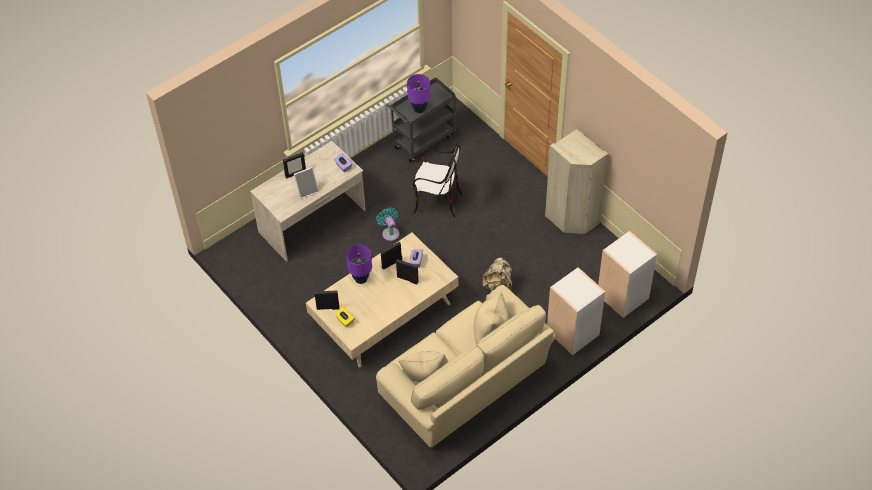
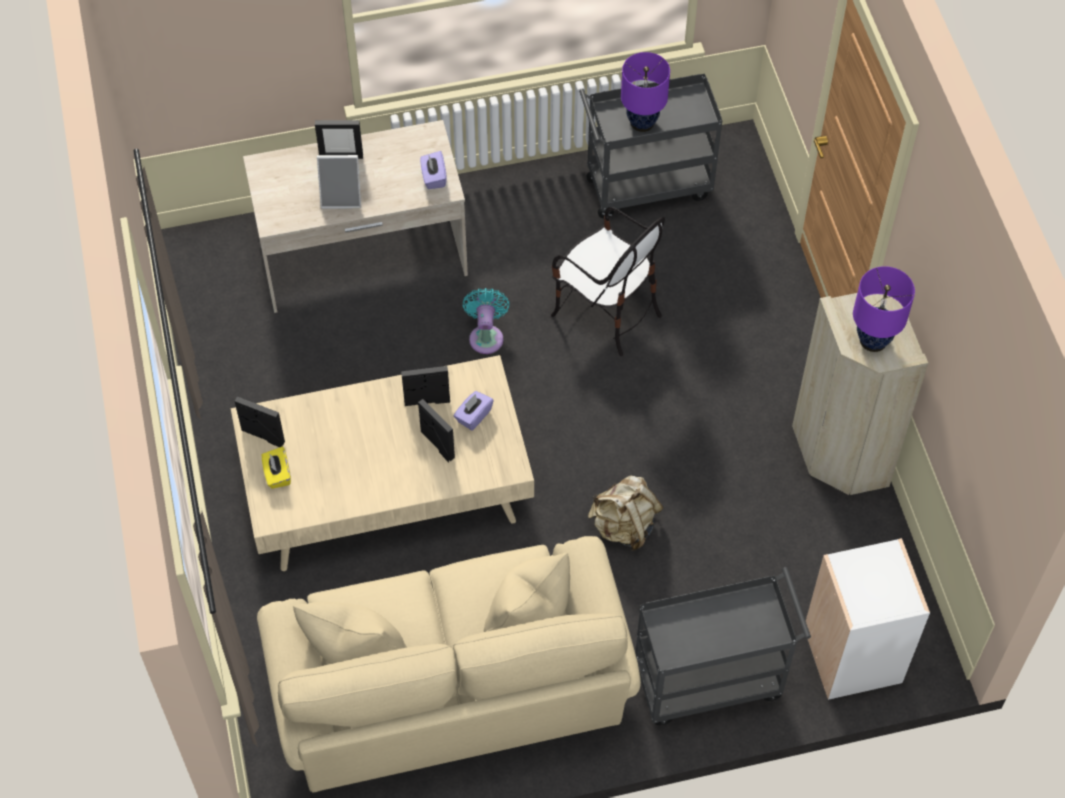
camera: 25 degrees right, 5 degrees up
(361, 278) = (355, 406): purple table lamp -> purple table lamp (873, 340)
(572, 333) = (711, 685): bookcase -> grey cart

